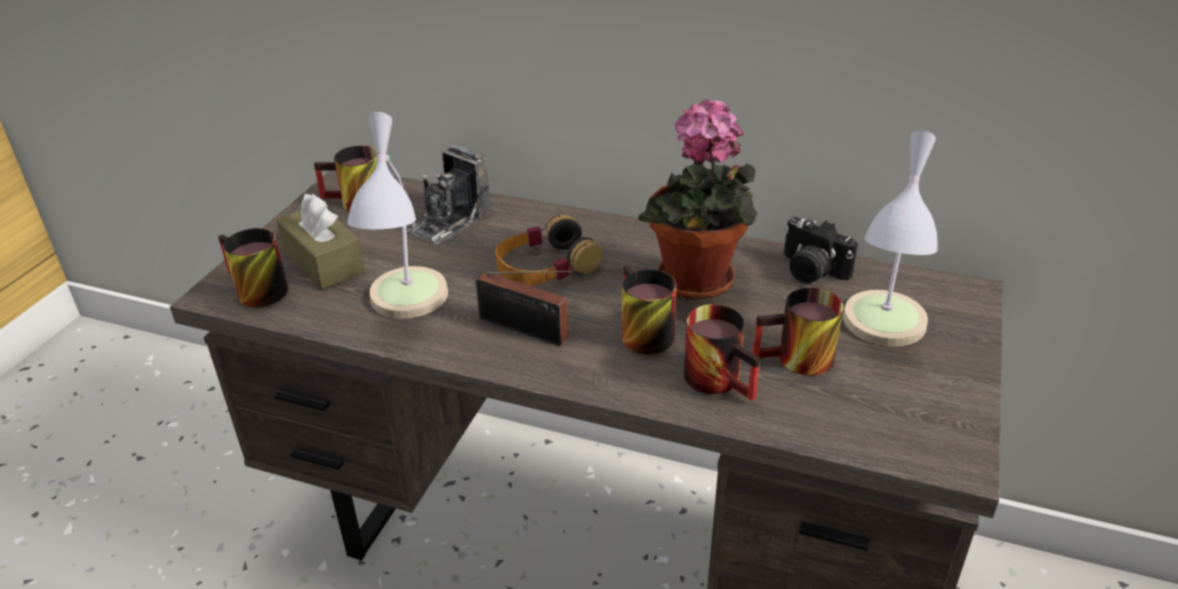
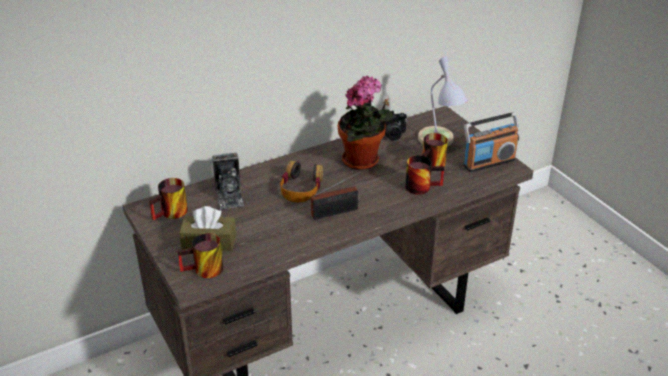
camera: 50 degrees left, 0 degrees up
(405, 306) = (278, 234): table lamp -> none
(639, 333) = (374, 189): mug -> none
(921, 421) = (488, 162): none -> radio

